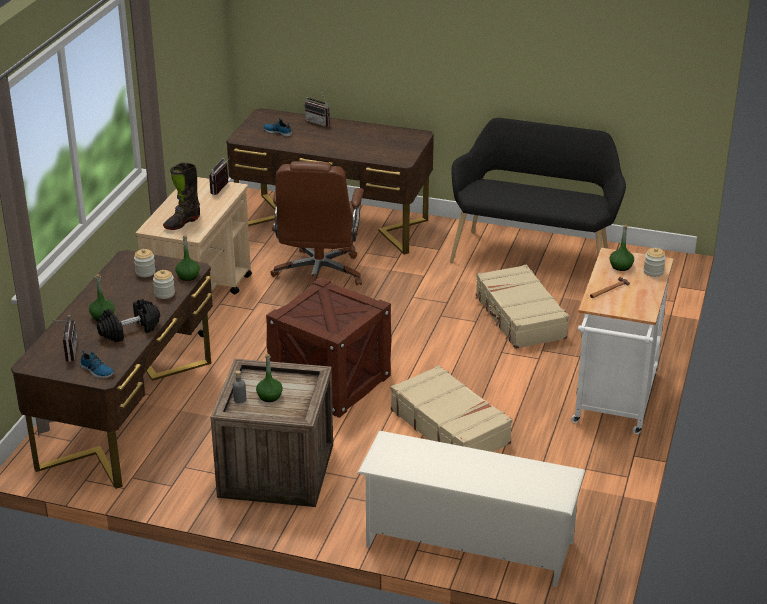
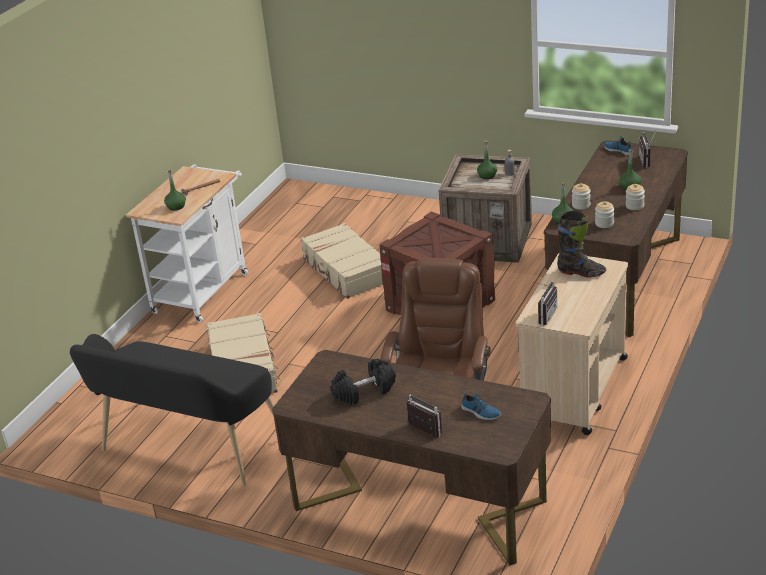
camera: 170 degrees left, 0 degrees up
(129, 330) = (602, 177): black dumbbell -> black dumbbell (364, 392)
(182, 223) = (581, 272): black boot -> black boot turned 60 degrees clockwise
(467, 544) = (358, 202): white shoe rack -> none
(653, 272) = (152, 202): jar -> jar (634, 206)

